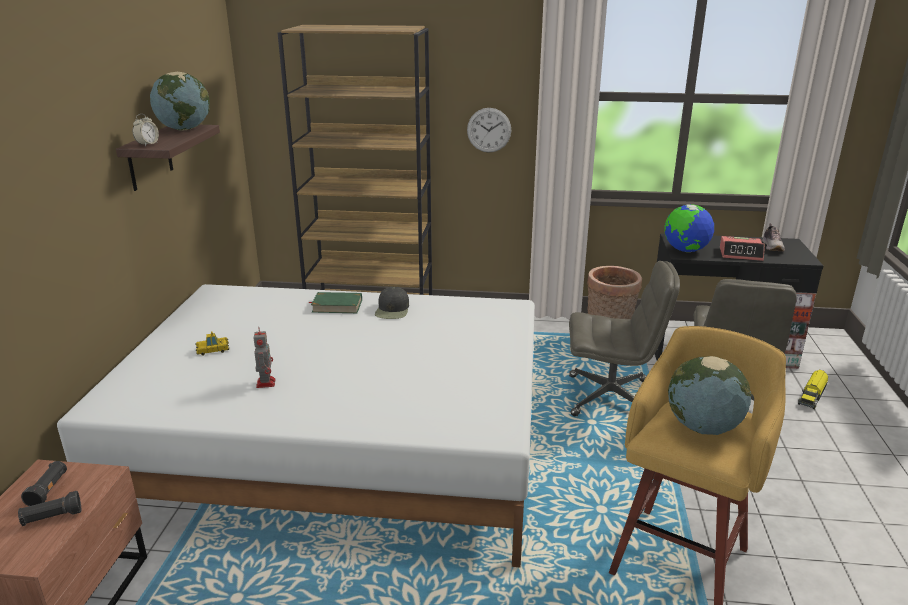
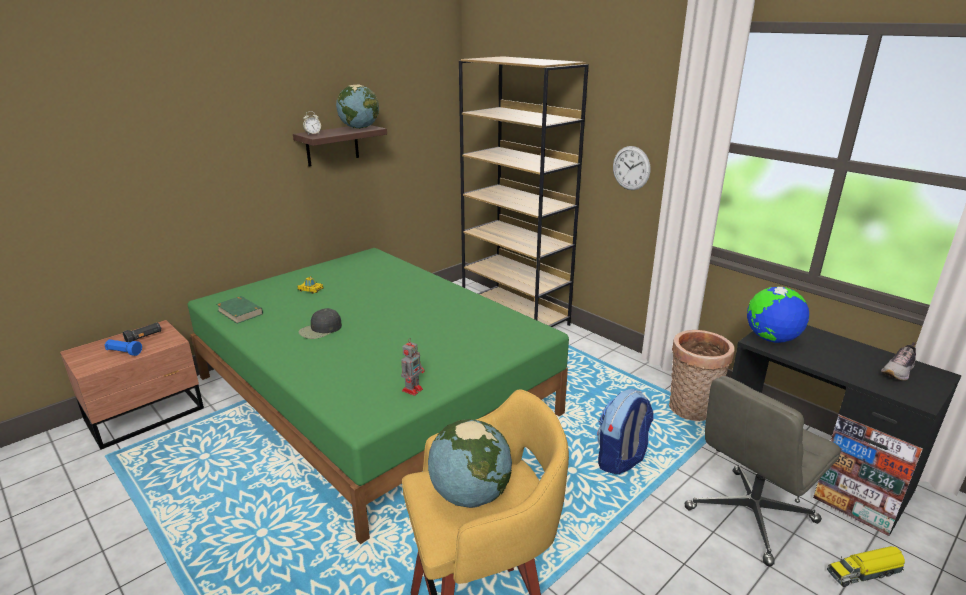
camera: 40 degrees right, 0 degrees up
(52, 517) = (124, 352): black flashlight -> blue flashlight
(266, 382) = (301, 321): toy robot -> toy robot (413, 389)
(337, 306) = (421, 287): green book -> green book (240, 312)
(337, 445) = (374, 394): white bed -> green bed
(392, 310) = (450, 303): black cap -> black cap (320, 330)
(611, 398) = (621, 460): grey office chair -> backpack
(741, 254) = (836, 364): alarm clock -> none

